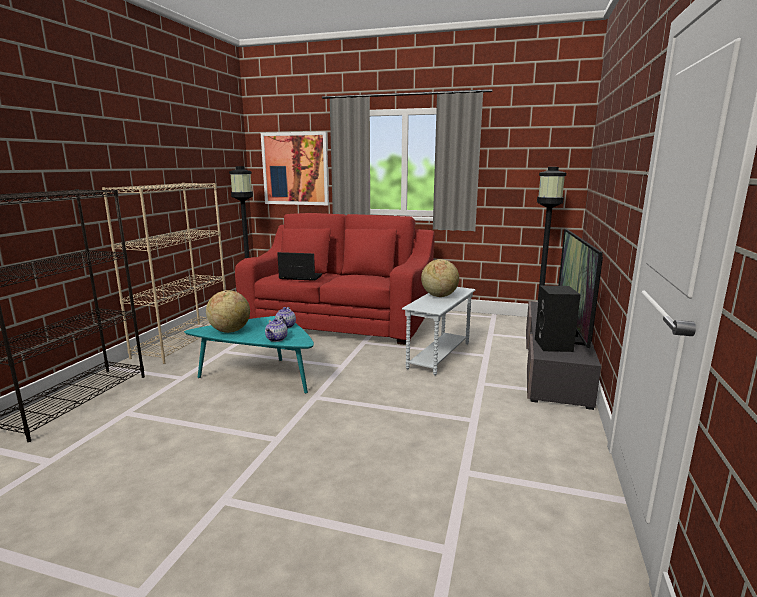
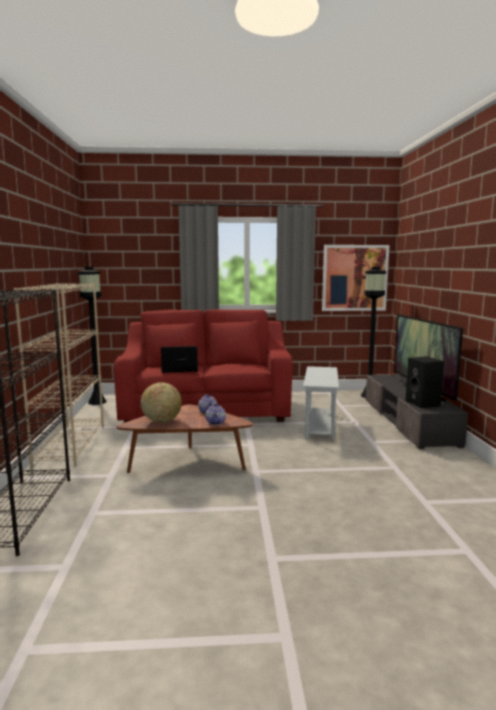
camera: 20 degrees left, 5 degrees down
(261, 376) = (188, 462): turquoise coffee table -> brown coffee table
(295, 169) = (139, 269): picture -> picture (354, 278)
(439, 296) = (318, 374): globe -> none

